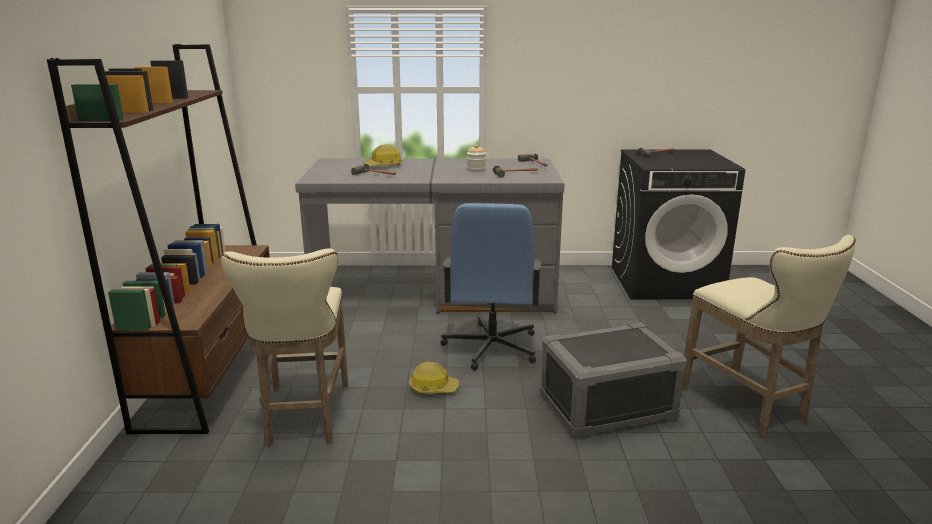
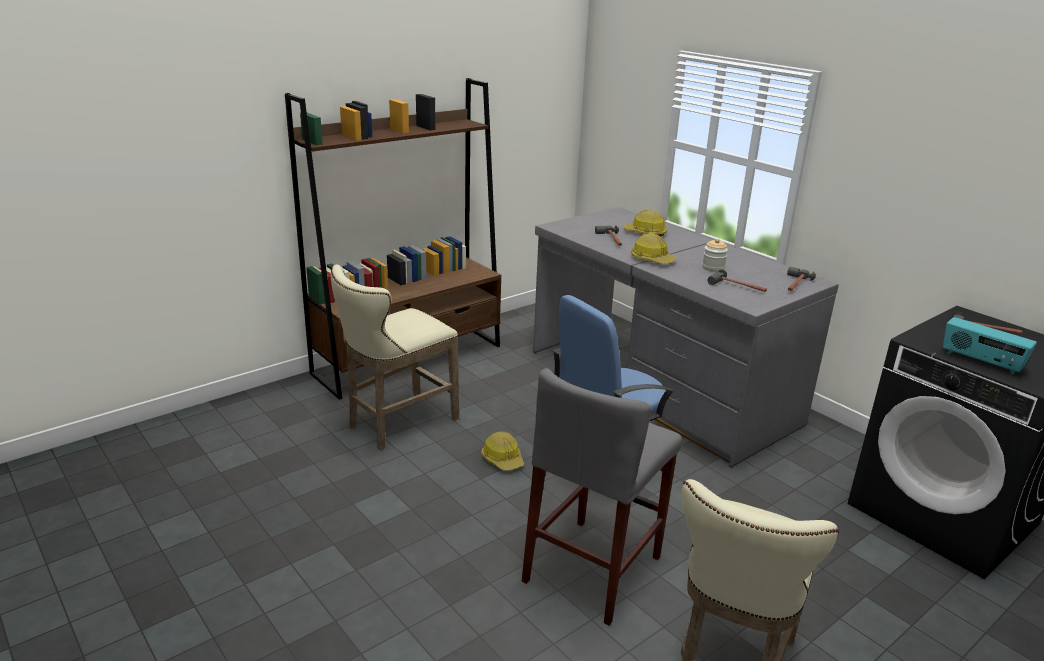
camera: 50 degrees right, 5 degrees up
(432, 176) = (652, 259): none -> hard hat
(607, 407) = (593, 569): grey storage box -> grey stool
(692, 165) = (981, 362): none -> radio

